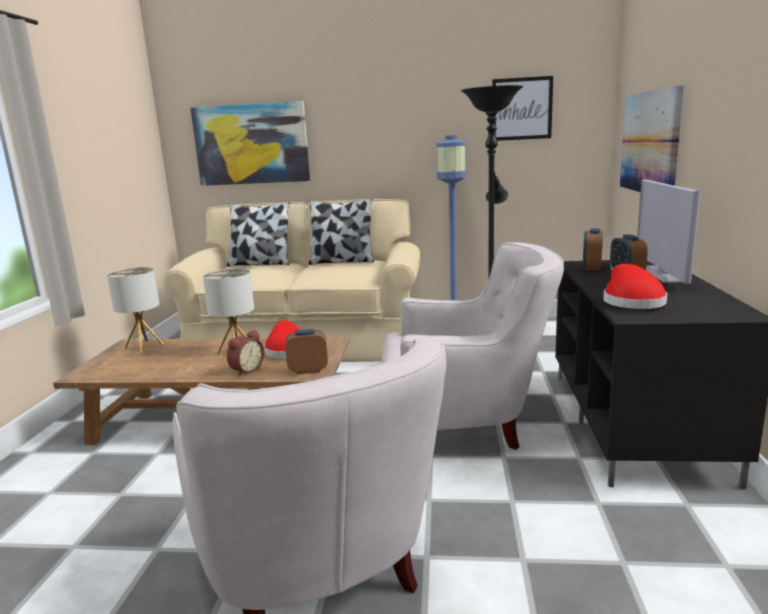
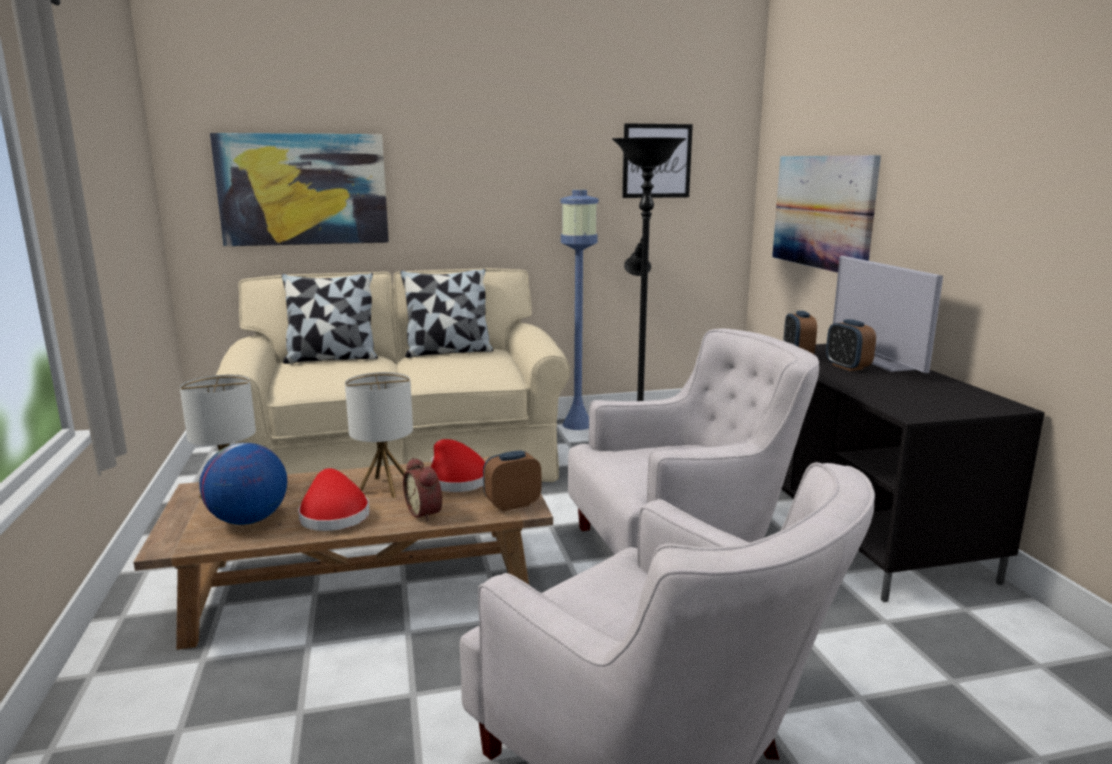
camera: 20 degrees left, 0 degrees up
(136, 364) = (248, 520): none -> globe
(246, 370) = (426, 512): alarm clock -> alarm clock turned 135 degrees clockwise
(630, 301) = (888, 396): red hat -> red hat (333, 515)

